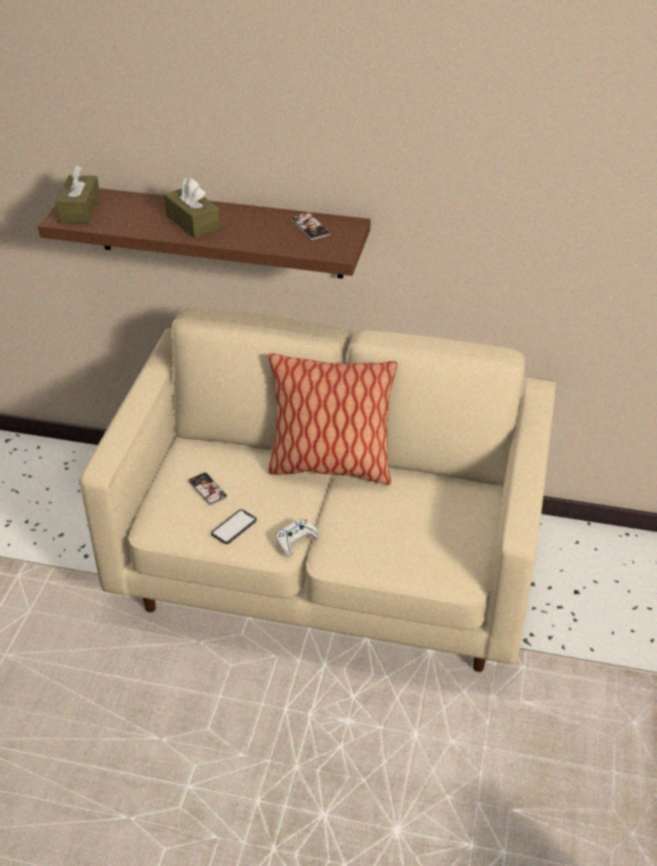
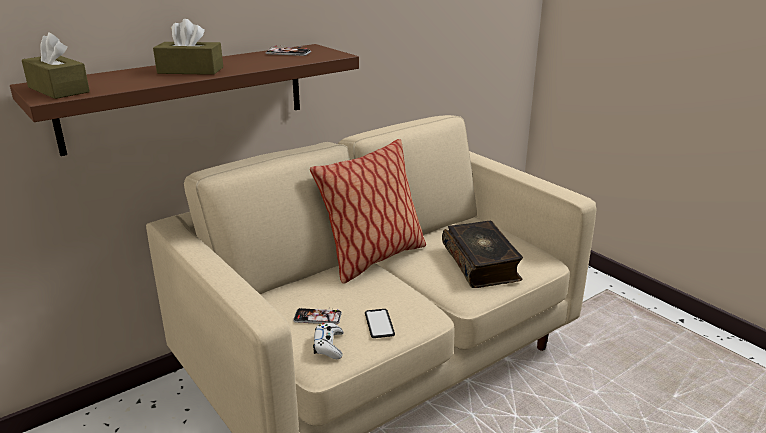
camera: 50 degrees left, 15 degrees down
(296, 541) = (431, 304): white game controller -> white game controller (328, 346)
(402, 536) = (481, 263): none -> book

